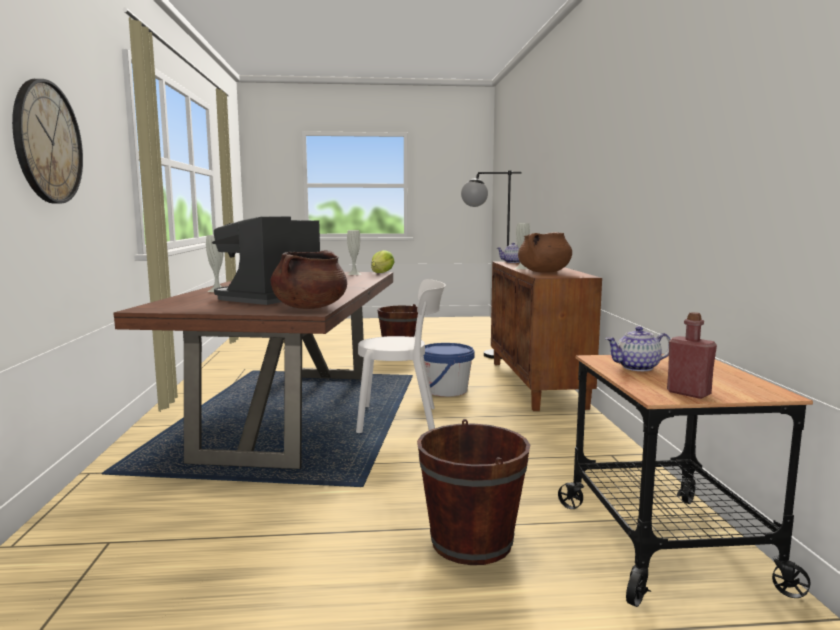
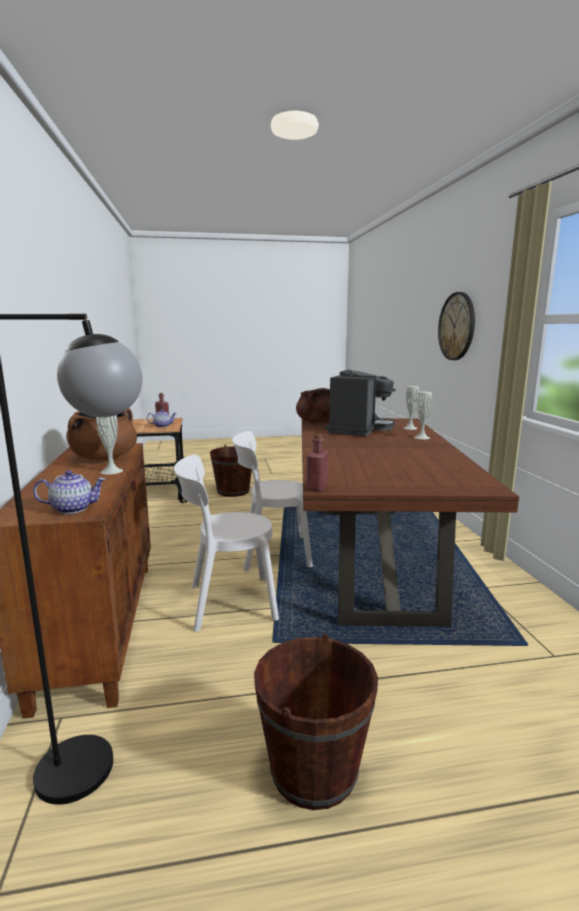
camera: 175 degrees right, 5 degrees up
(354, 274) = (354, 481): white vase -> white vase (410, 428)
(382, 273) = (317, 487): lettuce -> red bottle
(446, 390) = (227, 603): blue bucket -> white chair

